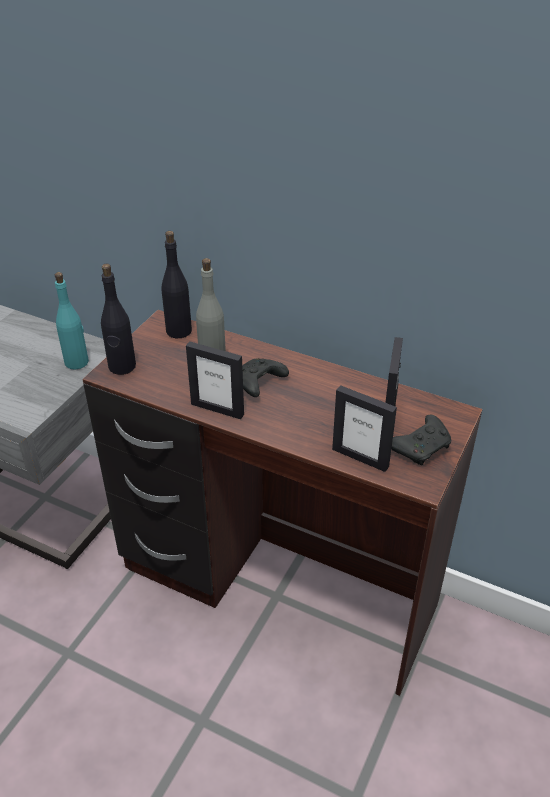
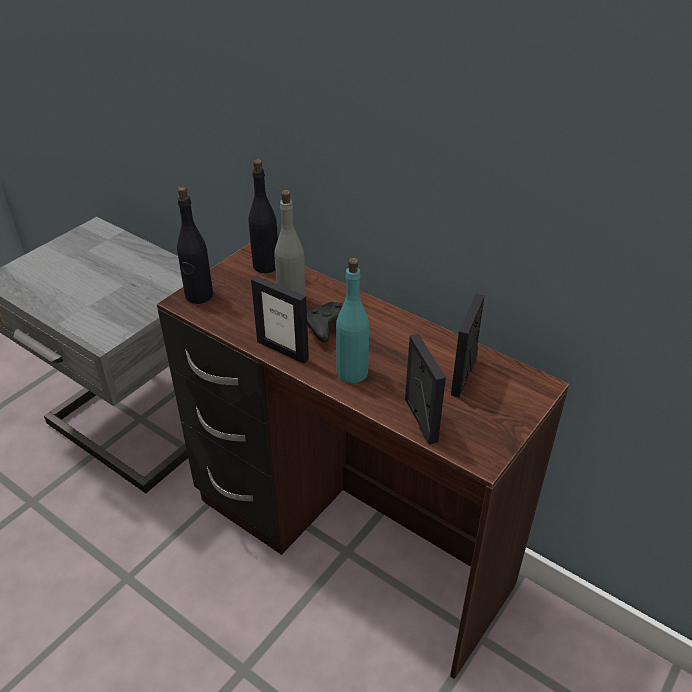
camera: 10 degrees right, 0 degrees up
(77, 362) = (169, 287): turquoise bottle -> turquoise bottle (352, 372)
(360, 457) = (420, 420): picture frame -> picture frame turned 150 degrees counterclockwise
(421, 447) = (490, 417): black game controller -> none

